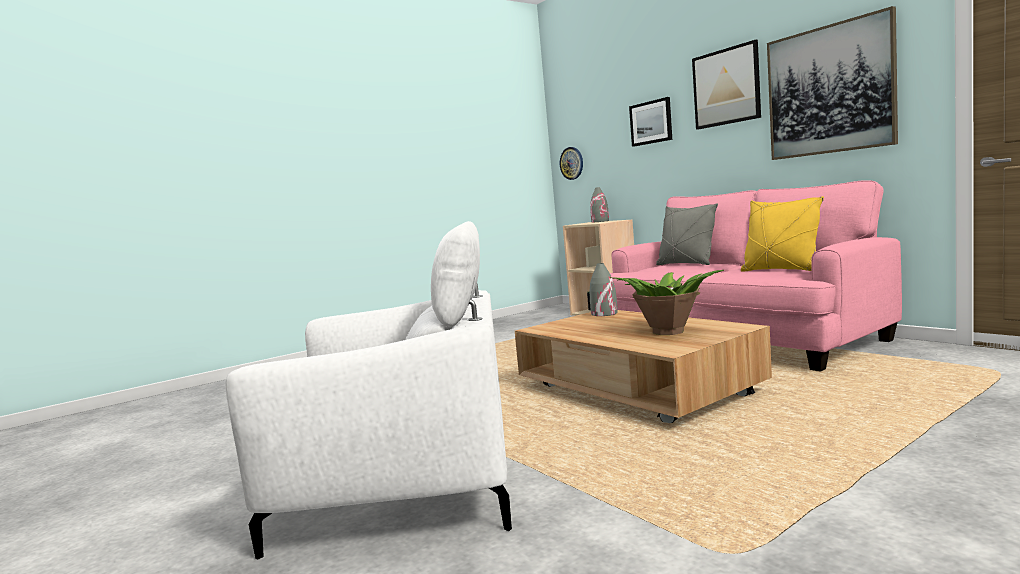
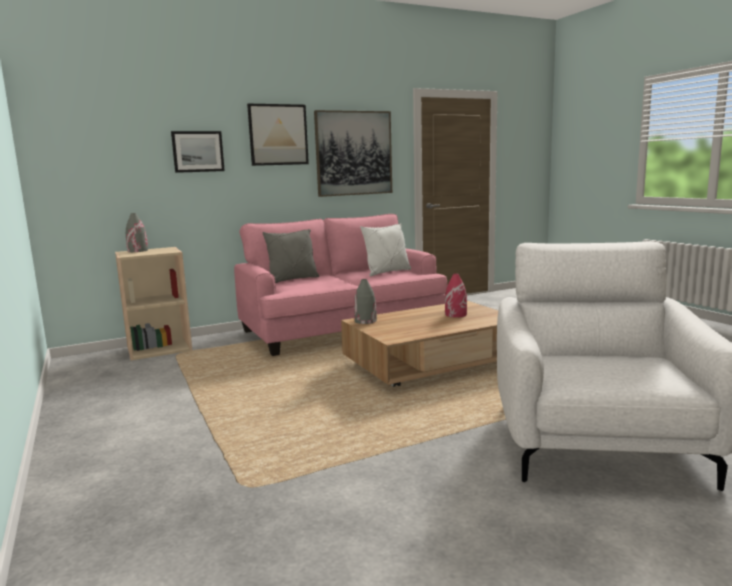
camera: 80 degrees left, 5 degrees up
(572, 163) = (69, 182): wall clock -> none
(666, 331) = (455, 314): potted plant -> red vase
(780, 270) = (387, 272): yellow pillow -> white pillow

